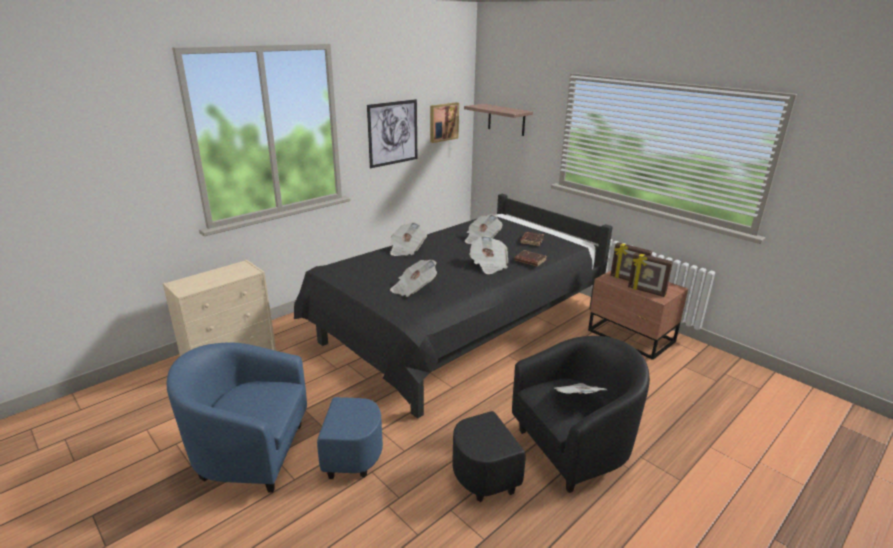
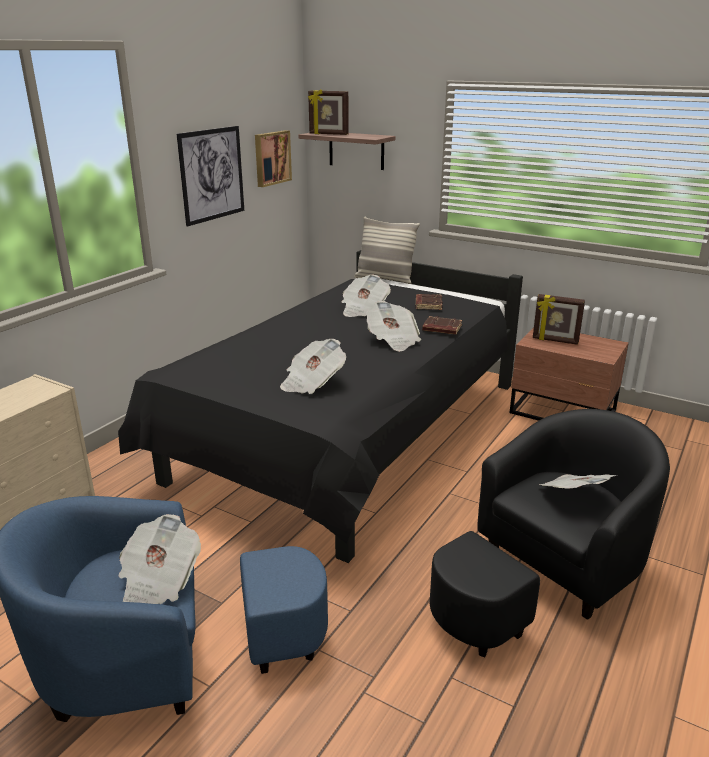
camera: 15 degrees left, 0 degrees up
(406, 249) = (270, 333): newspaper -> newspaper (159, 580)
(514, 217) = (385, 279): none -> pillow
(646, 291) = (584, 351): picture frame -> picture frame (328, 134)

